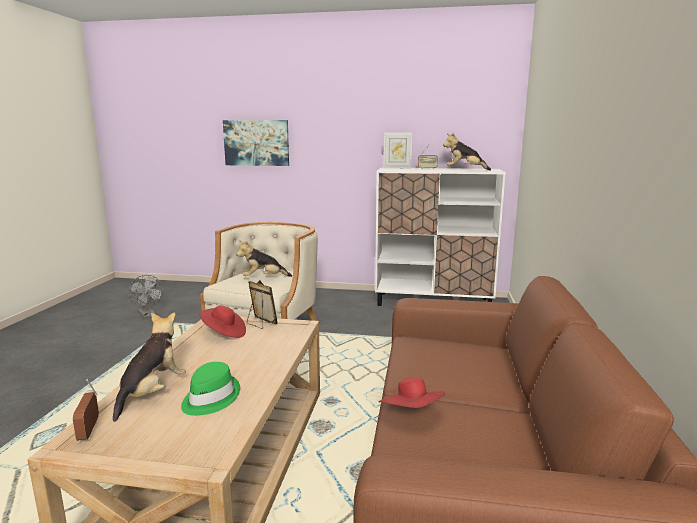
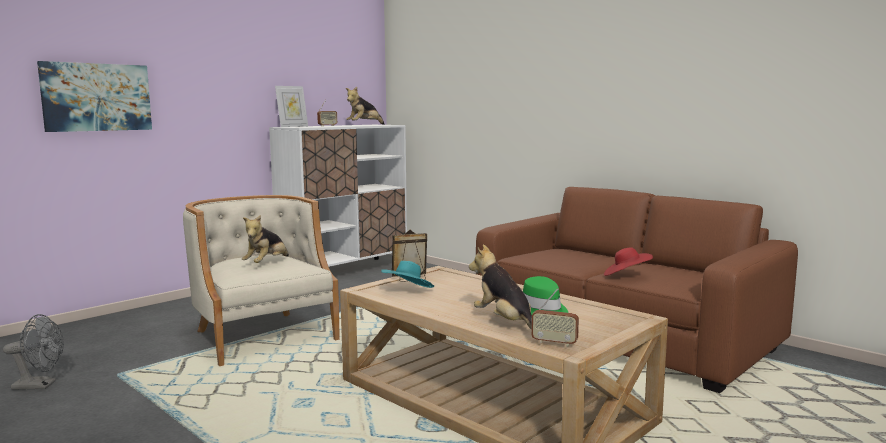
camera: 55 degrees left, 5 degrees down
(224, 333) = (408, 291): red hat -> turquoise hat

